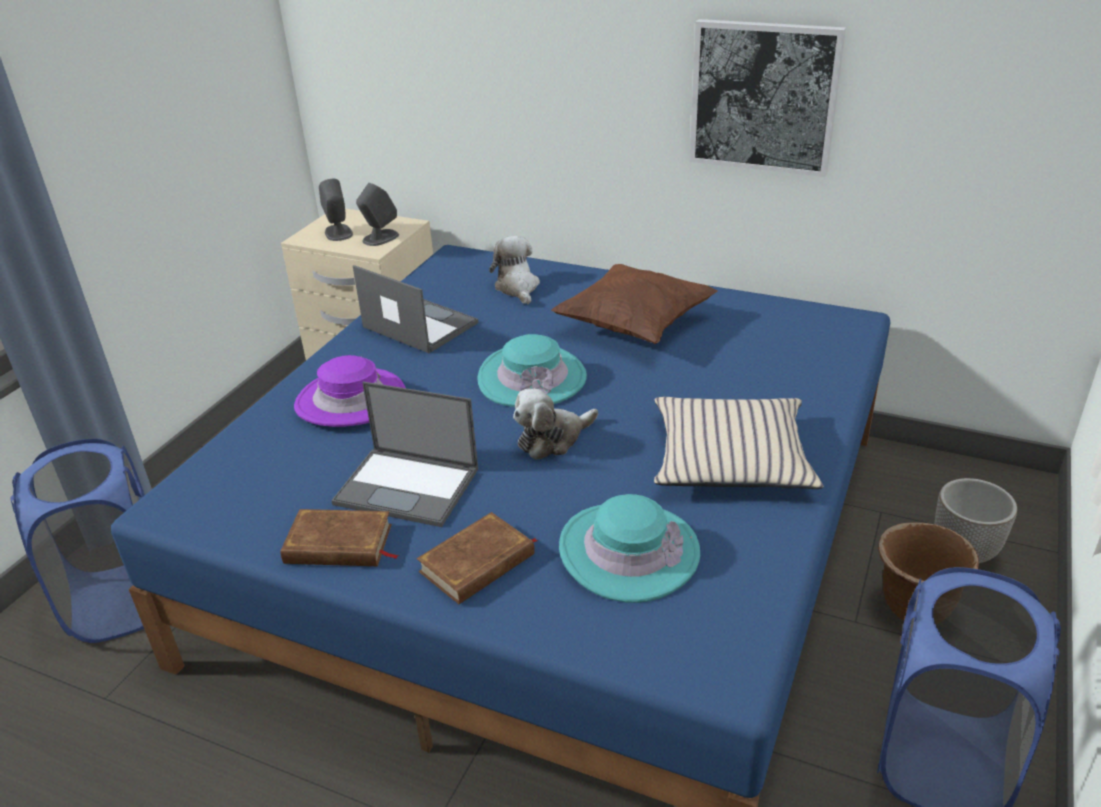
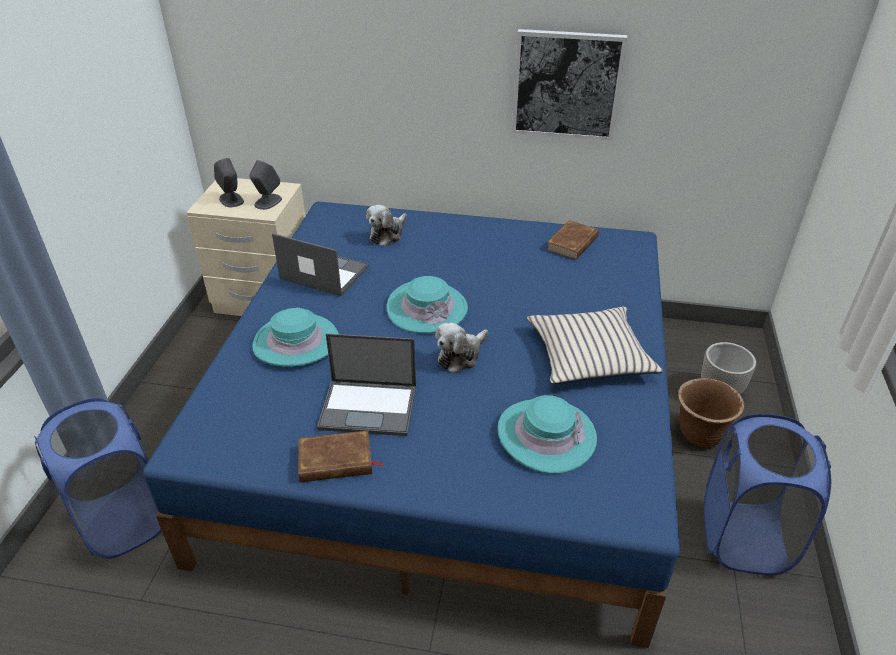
camera: 15 degrees left, 5 degrees up
(351, 400) = (296, 342): purple hat -> turquoise hat
(478, 563) = (444, 460): brown book -> brown book (572, 243)
(517, 288) = (387, 234): plush toy -> plush toy turned 120 degrees counterclockwise
(634, 326) = (485, 258): brown pillow -> none

